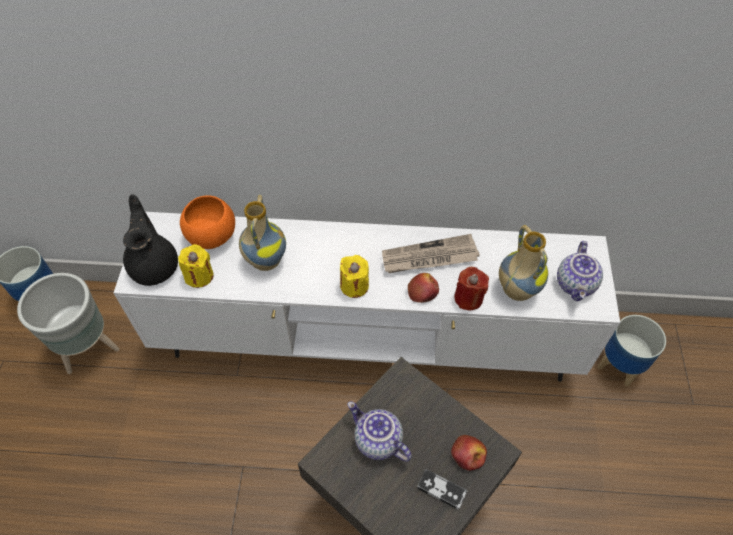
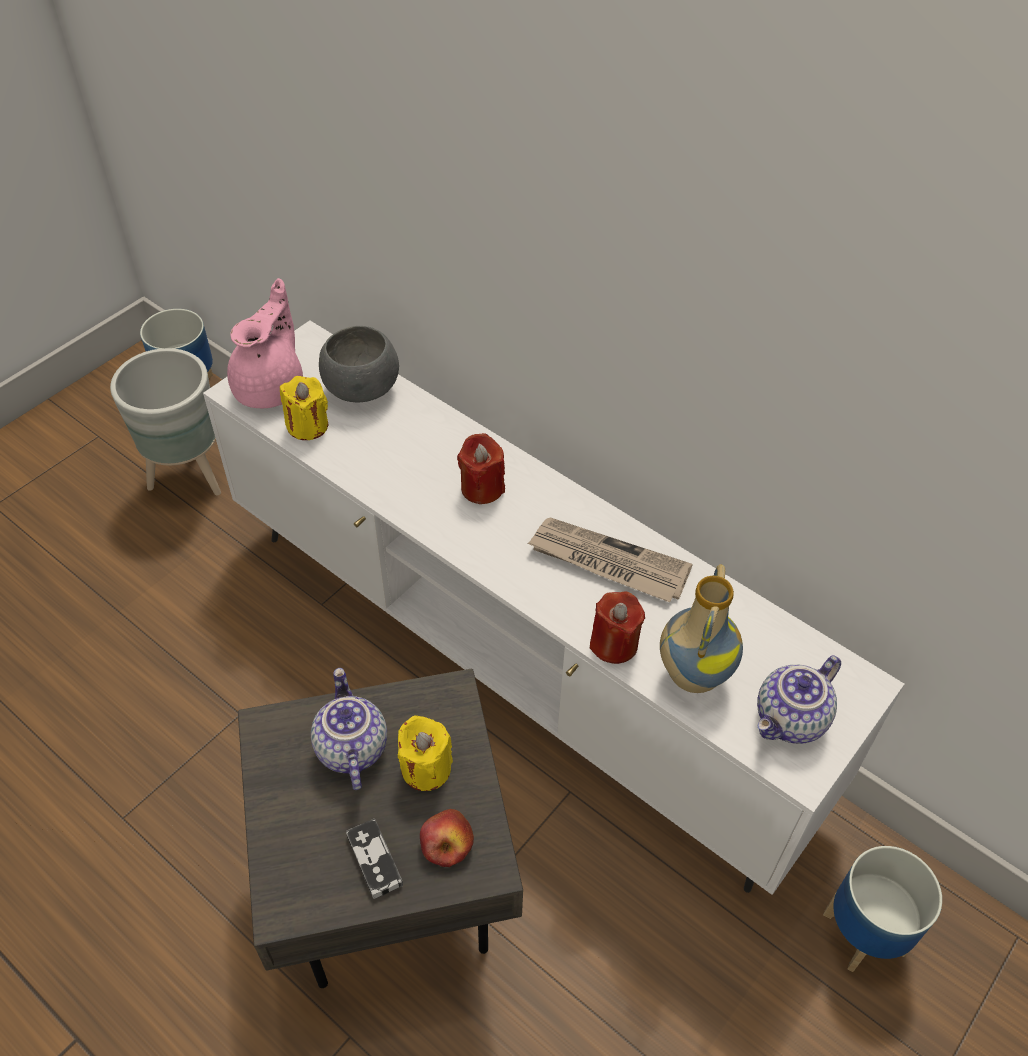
camera: 35 degrees right, 5 degrees down
(155, 265) = (271, 387): black teapot -> pink teapot
(211, 236) = (361, 389): orange bowl -> grey bowl
(265, 261) = (396, 450): vase -> none
(331, 255) = (482, 488): none -> red candle
(354, 286) = (477, 540): yellow candle -> yellow candle (426, 768)
(423, 291) = (560, 598): apple -> none

